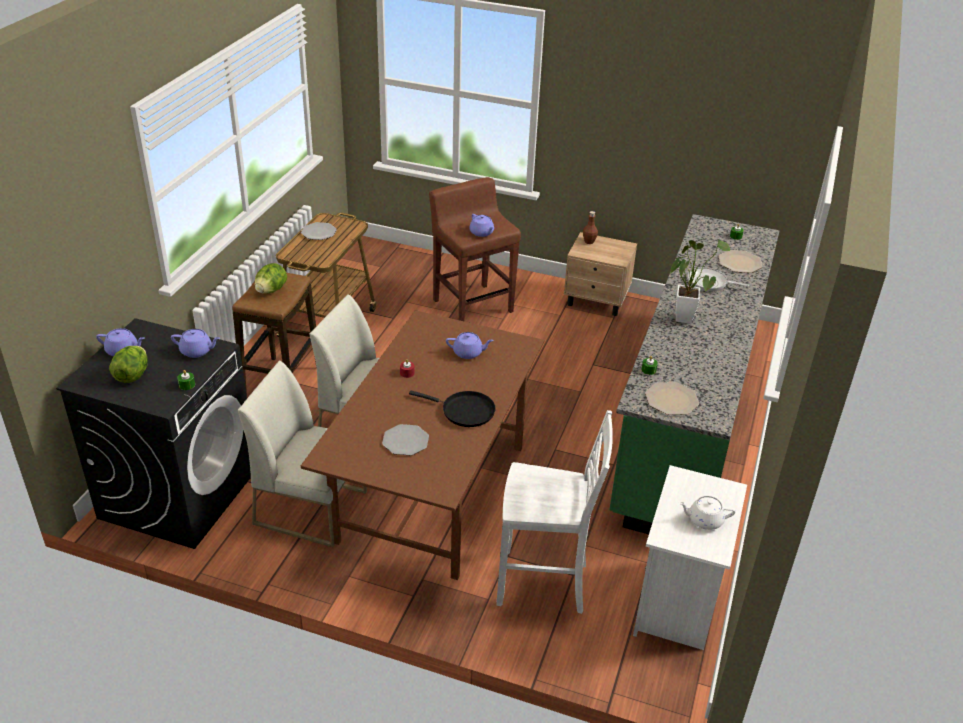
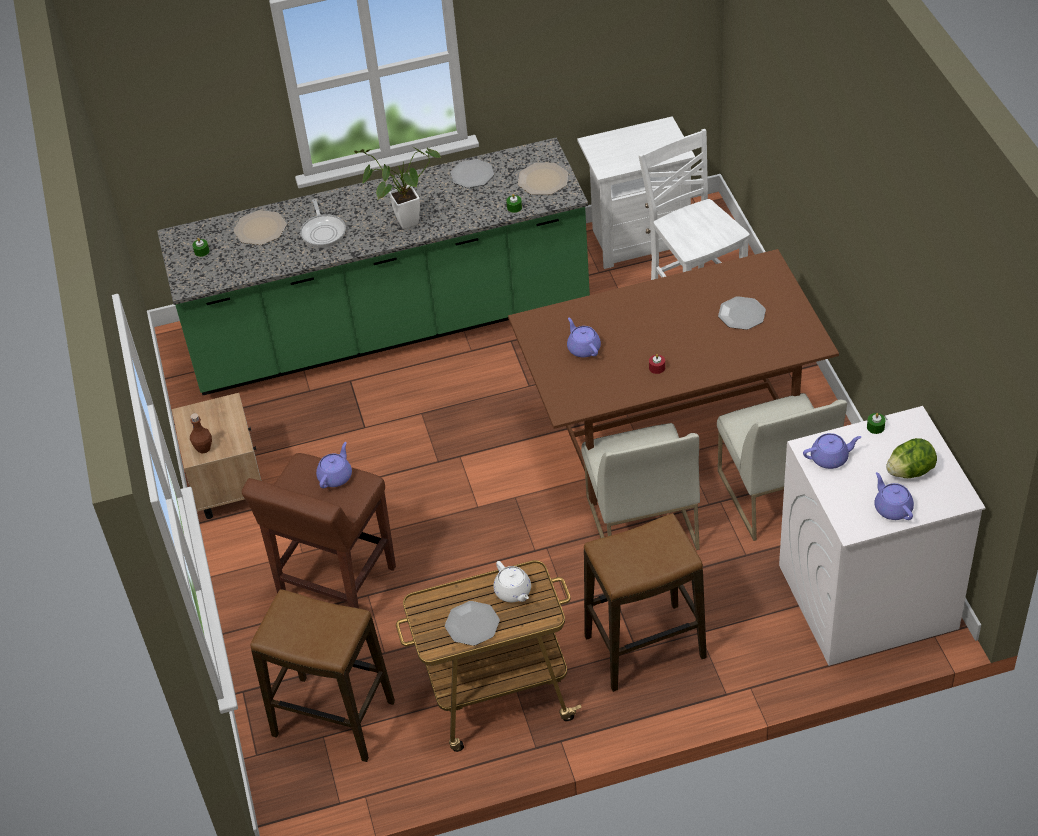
camera: 120 degrees left, 10 degrees up
(179, 493) = (866, 597): black washing machine -> white washing machine
(197, 351) = (830, 458): purple teapot -> purple teapot turned 105 degrees clockwise
(271, 290) = (642, 553): lettuce -> none
(387, 272) = (333, 719): none -> stool
(464, 411) = (666, 304): black frying pan -> none
(704, 520) = (640, 141): white teapot -> white teapot (513, 592)
(716, 369) = (472, 175): none -> plate

